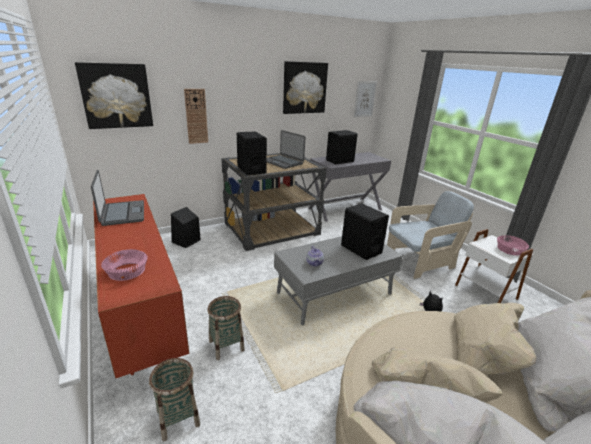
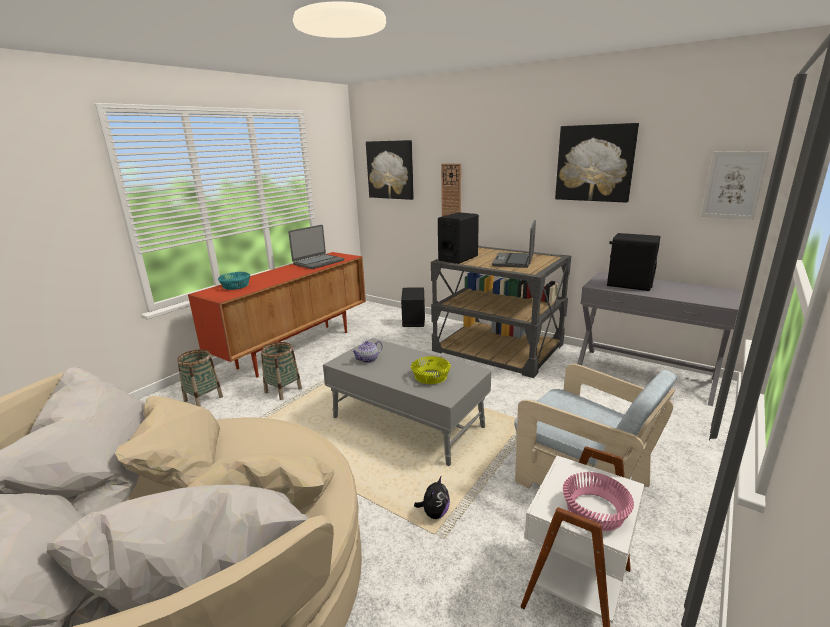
camera: 65 degrees right, 5 degrees down
(126, 272) = (235, 286): pink bowl -> turquoise bowl
(361, 249) = (431, 376): black speaker -> yellow bowl

